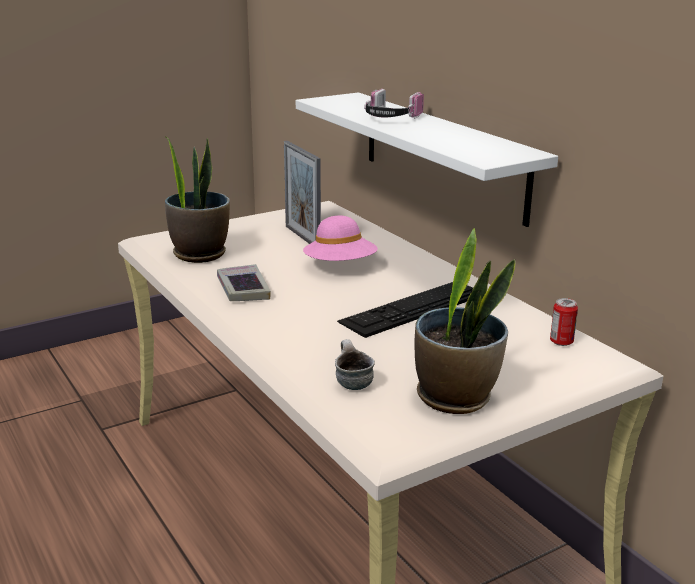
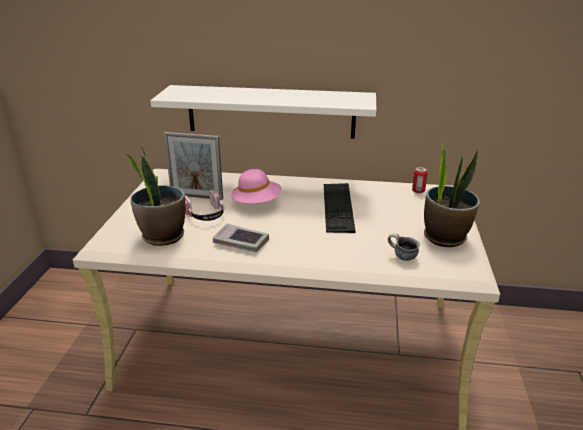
camera: 50 degrees left, 5 degrees up
(390, 118) = (244, 95): headphones -> headphones (205, 215)

